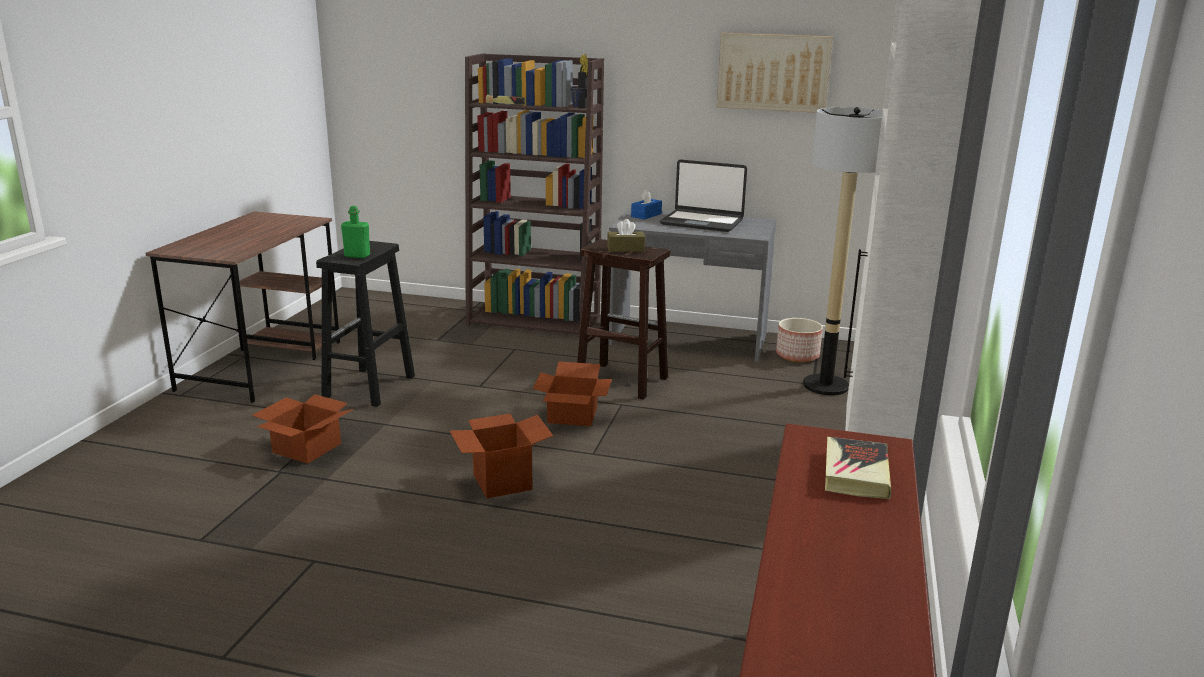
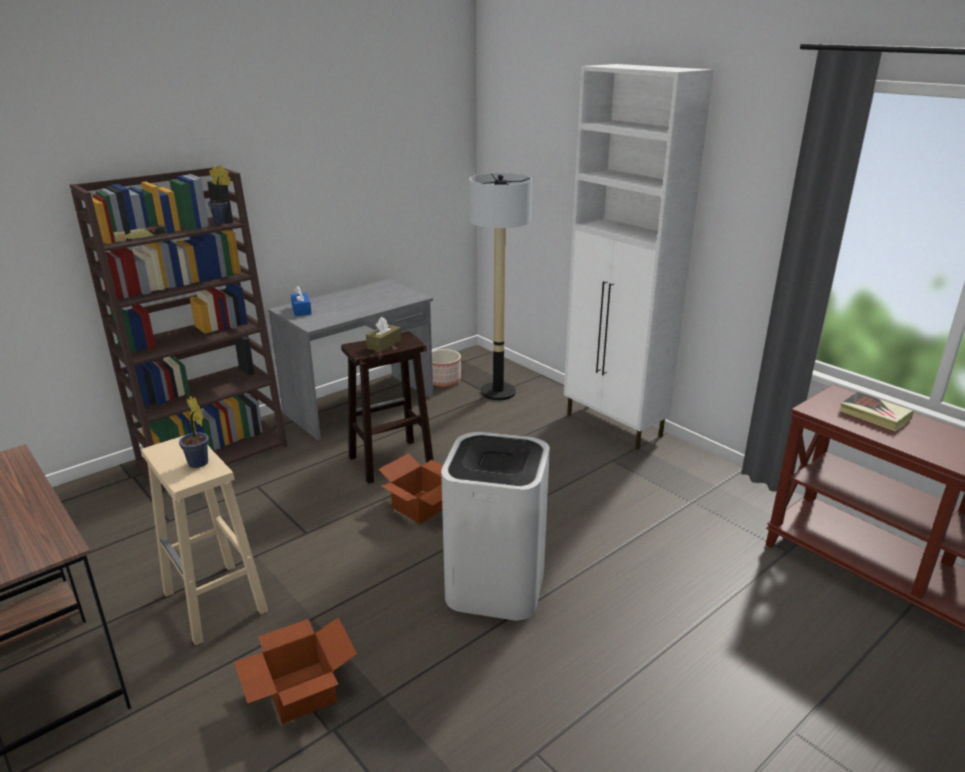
camera: 55 degrees left, 5 degrees up
(357, 256) = (199, 464): green bottle -> potted plant
(369, 387) = (216, 602): black stool -> beige stool
(503, 482) = (496, 585): cardboard box -> white trash can
(702, 222) = (355, 300): laptop -> none
(773, 72) = (367, 154): picture -> none

